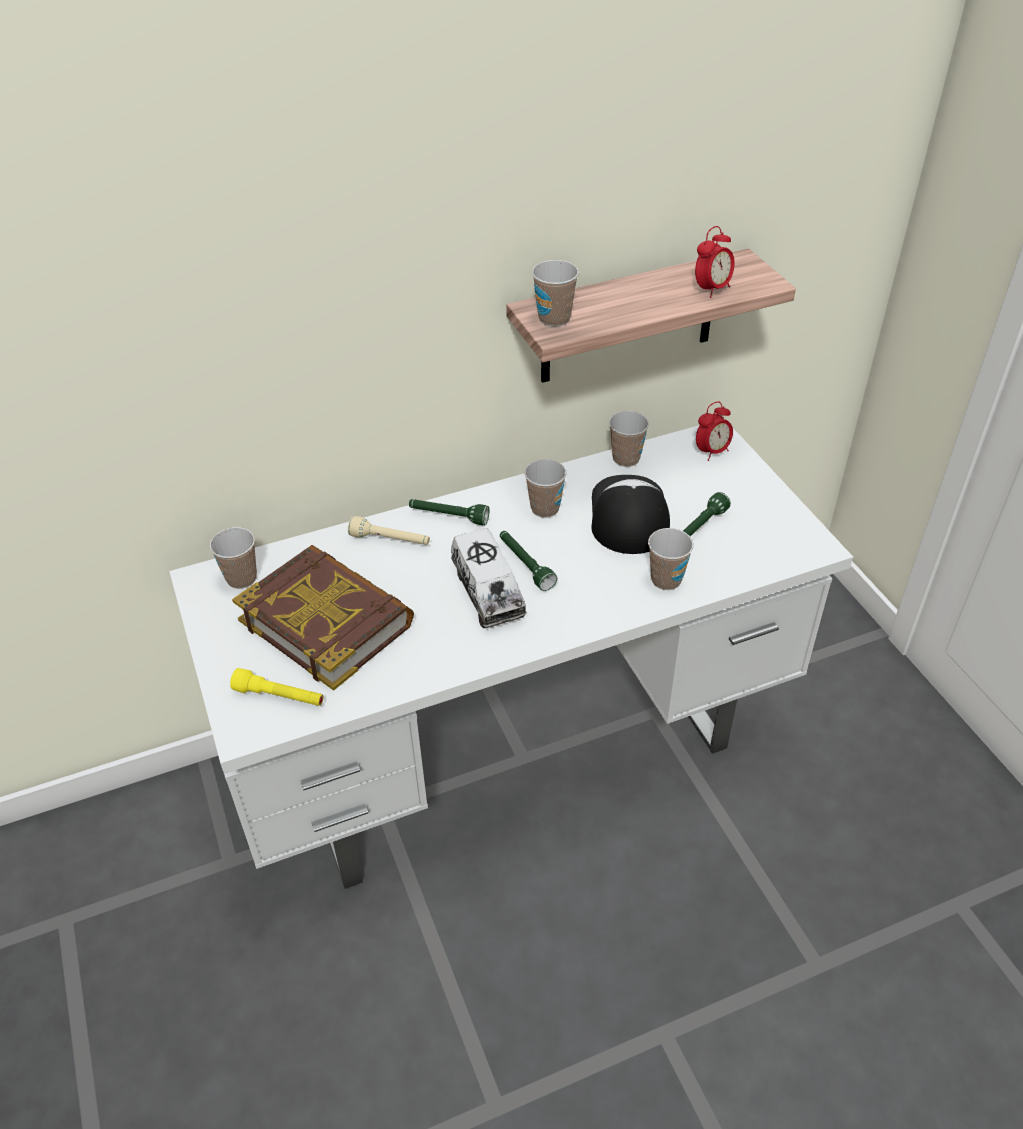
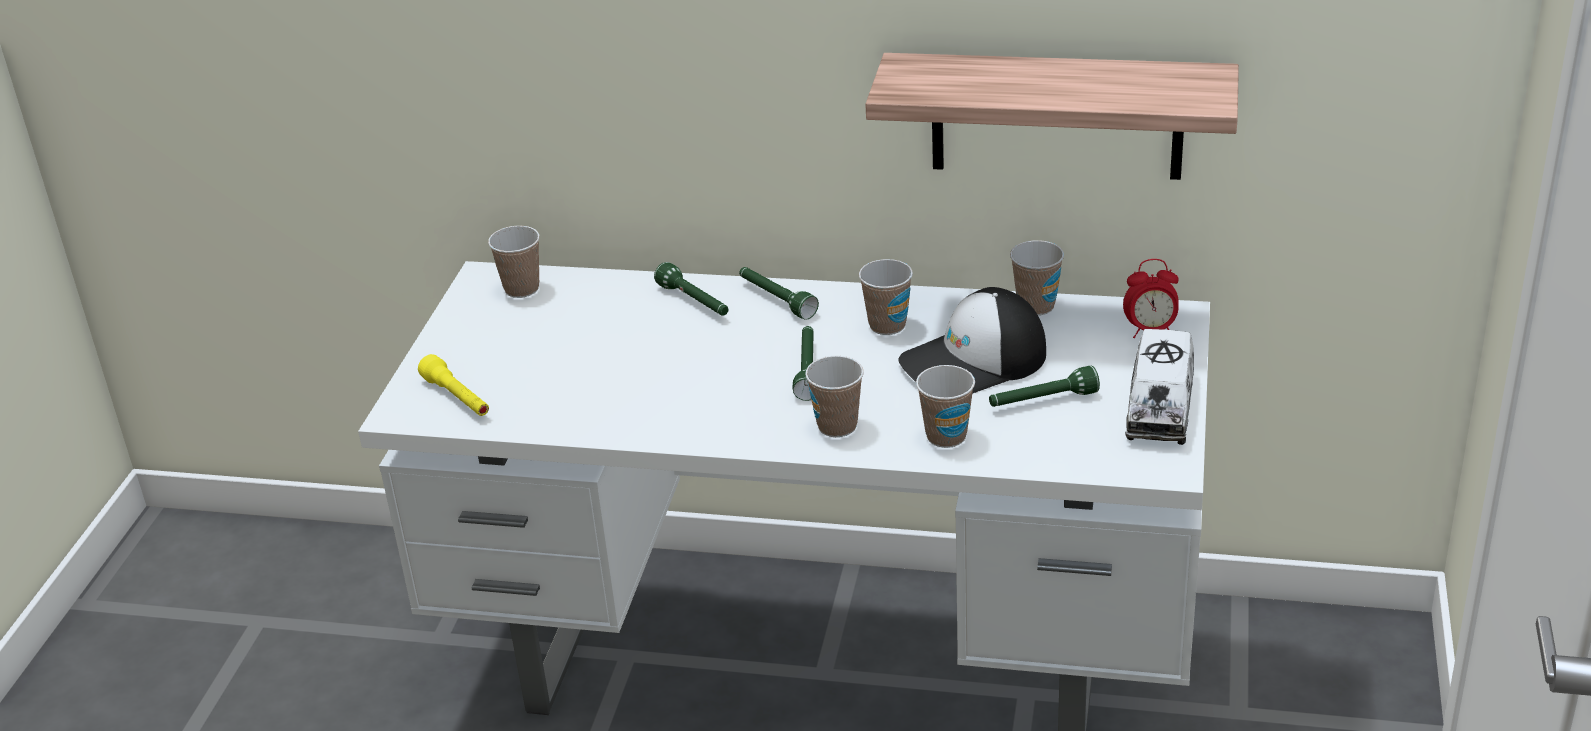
camera: 35 degrees right, 10 degrees down
(327, 622) = (561, 352): book -> none
(390, 540) = (694, 302): beige flashlight -> green flashlight
(488, 592) = (742, 381): toy truck -> toy truck (1160, 408)
(554, 319) = (914, 78): cup -> cup (837, 426)
(628, 515) = (974, 361): cap -> cap turned 150 degrees counterclockwise
(712, 289) = (1130, 93): alarm clock -> none

